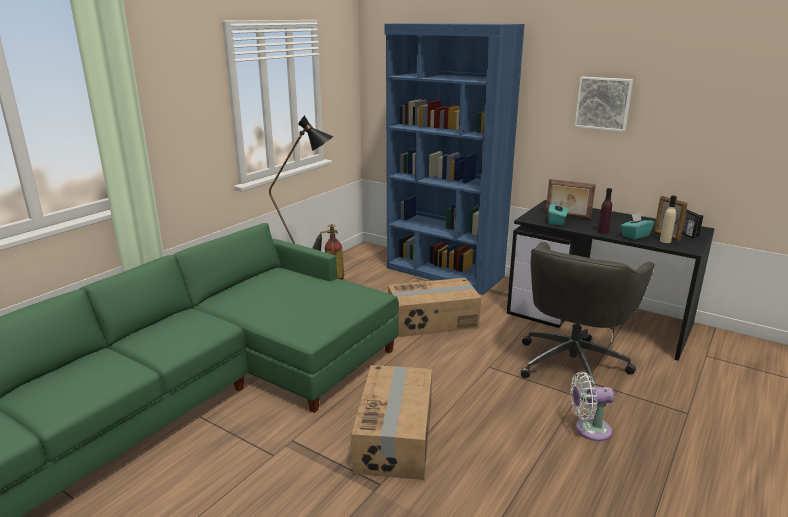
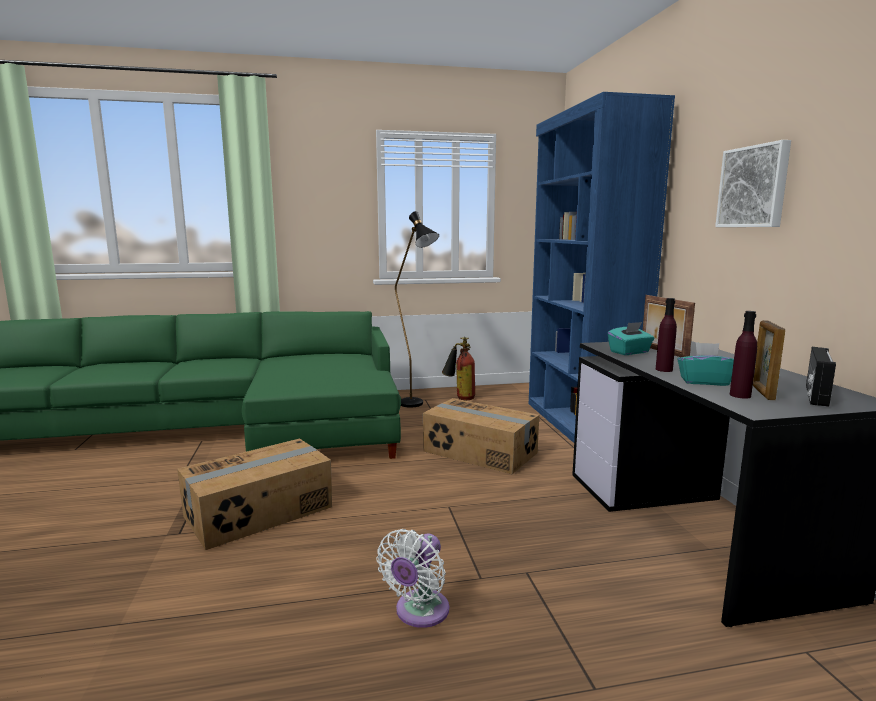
camera: 45 degrees right, 10 degrees down
(573, 363) = (549, 548): grey office chair -> none
(589, 429) = (419, 612): white fan -> white fan turned 105 degrees counterclockwise
(665, 241) = (740, 395): beige bottle -> purple bottle

